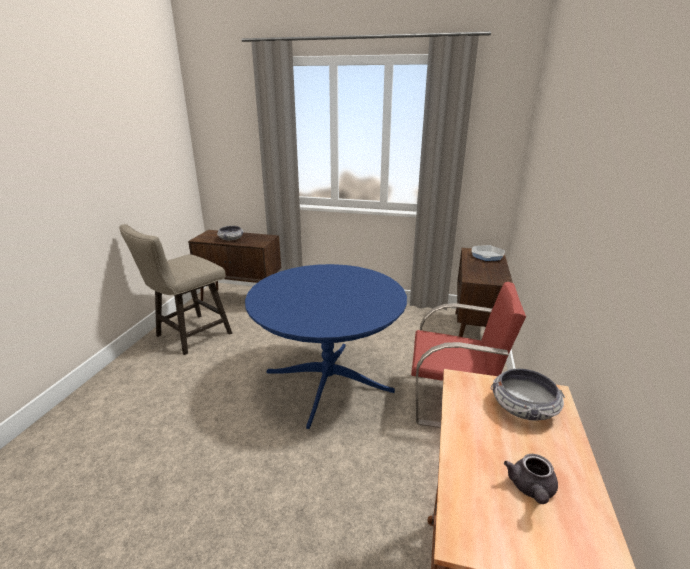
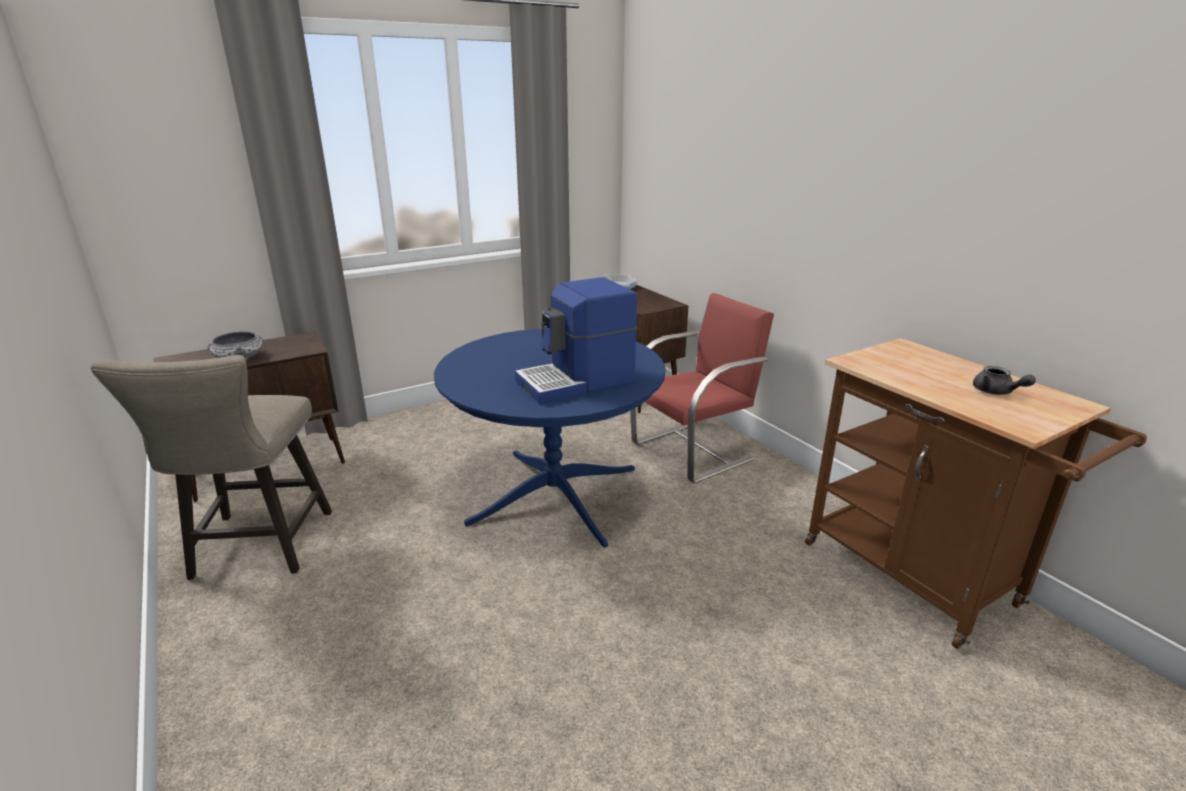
camera: 45 degrees left, 0 degrees up
(317, 310) = (577, 382): none -> coffee machine
(524, 407) = (909, 358): bowl -> none

